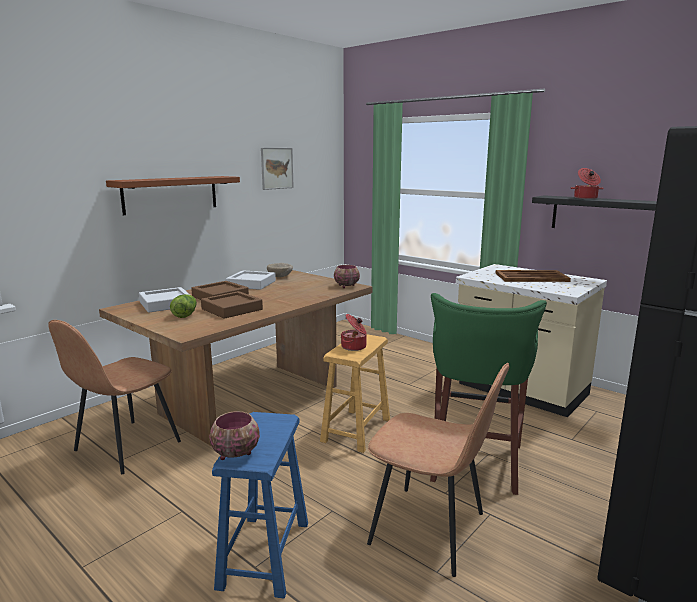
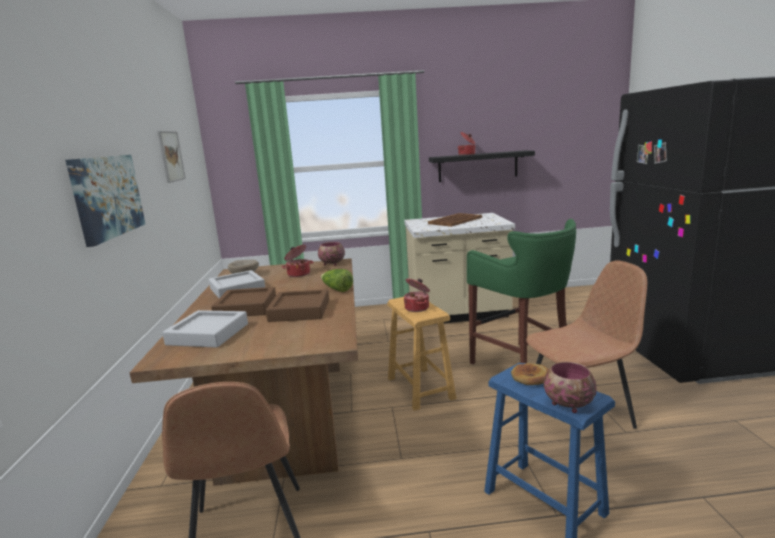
camera: 45 degrees left, 0 degrees up
(171, 194) = (107, 196): brown shelf -> picture
(185, 314) = (267, 332): lettuce -> lettuce (337, 289)
(270, 426) = (530, 377): none -> bread
(306, 286) = (298, 274): none -> cooking pot

